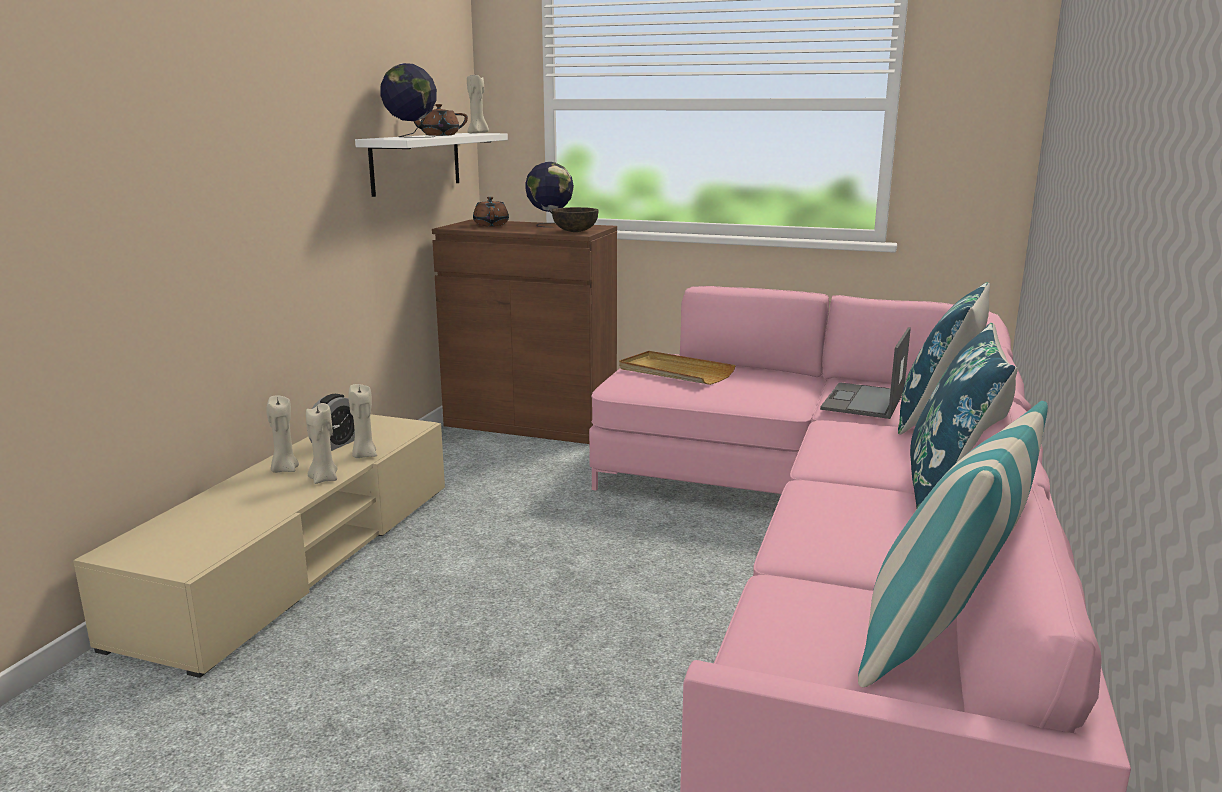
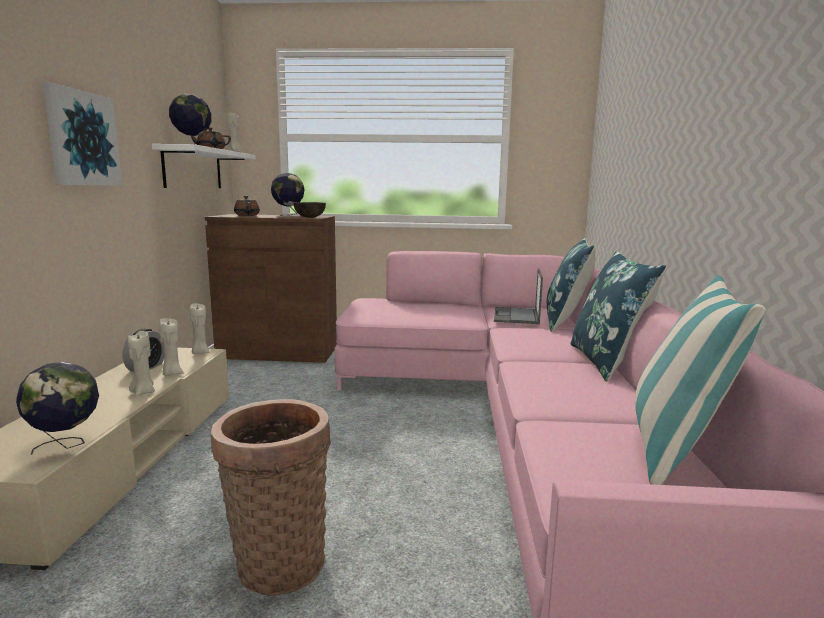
camera: 15 degrees left, 5 degrees down
(226, 541) = (66, 445): none -> globe
(261, 152) = (82, 139): none -> picture
(284, 469) = (106, 388): beige candle -> beige candle (200, 353)
(443, 707) = (278, 561): none -> basket
(675, 372) = (387, 306): beige tray -> none

